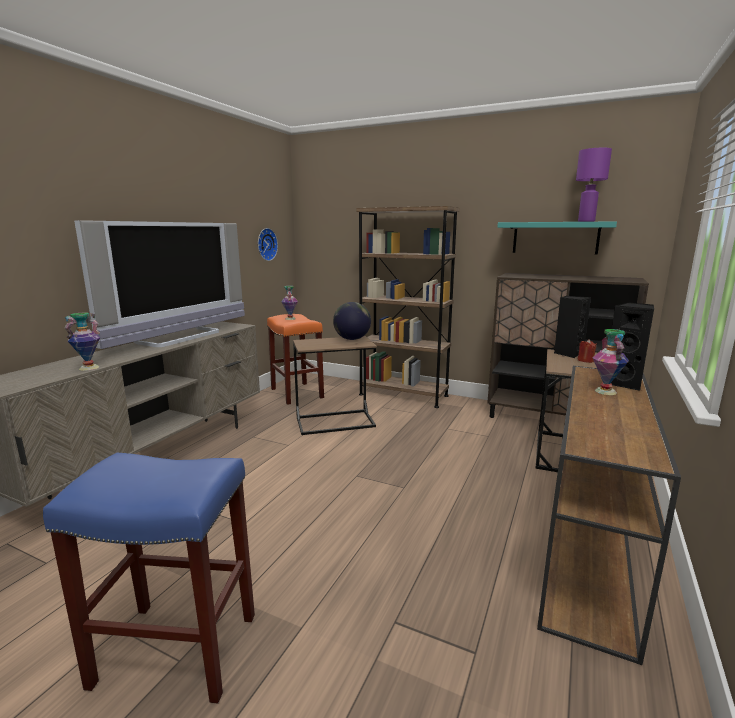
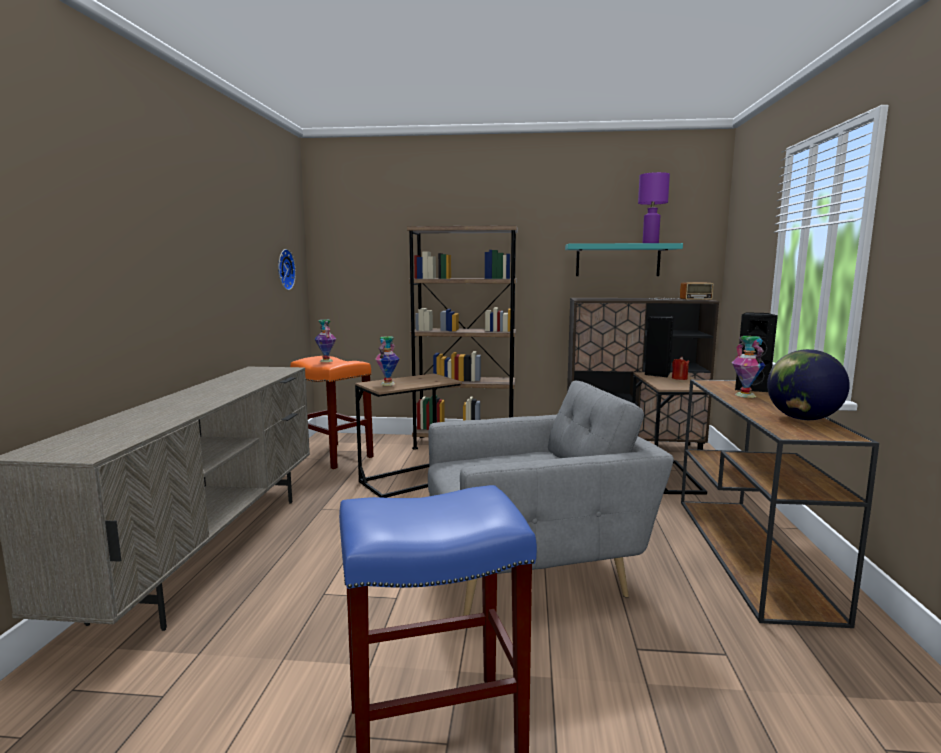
camera: 20 degrees left, 5 degrees down
(89, 368) = (163, 423): vase -> vase (388, 384)
(181, 337) = (230, 385): television -> none
(352, 339) = (425, 377): globe -> globe (802, 418)
(366, 525) = (535, 572): none -> grey armchair
(607, 279) = (677, 299): none -> radio

